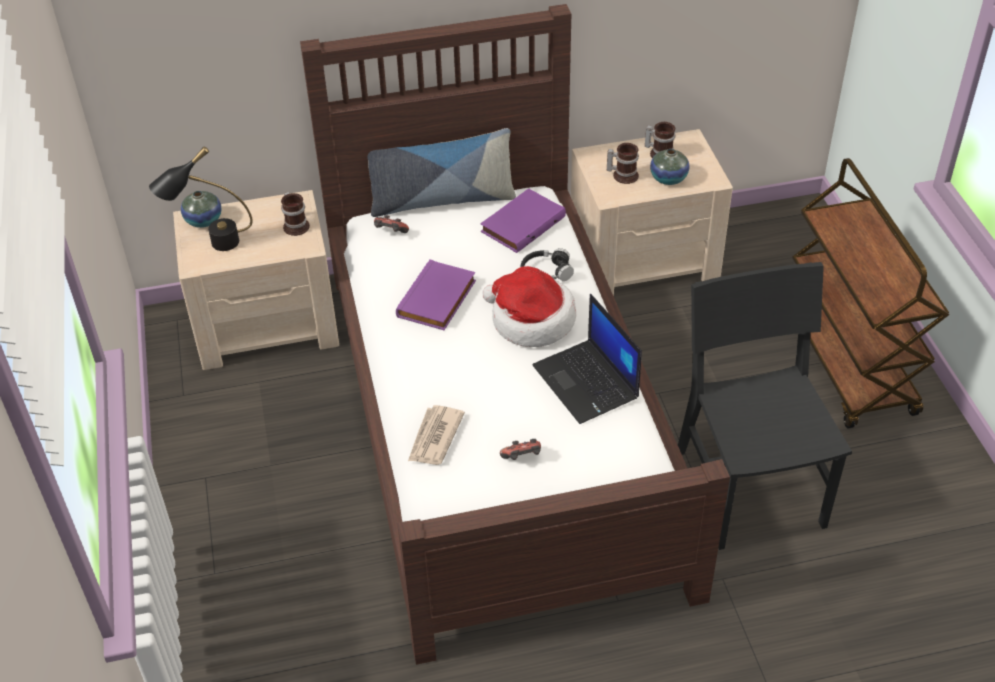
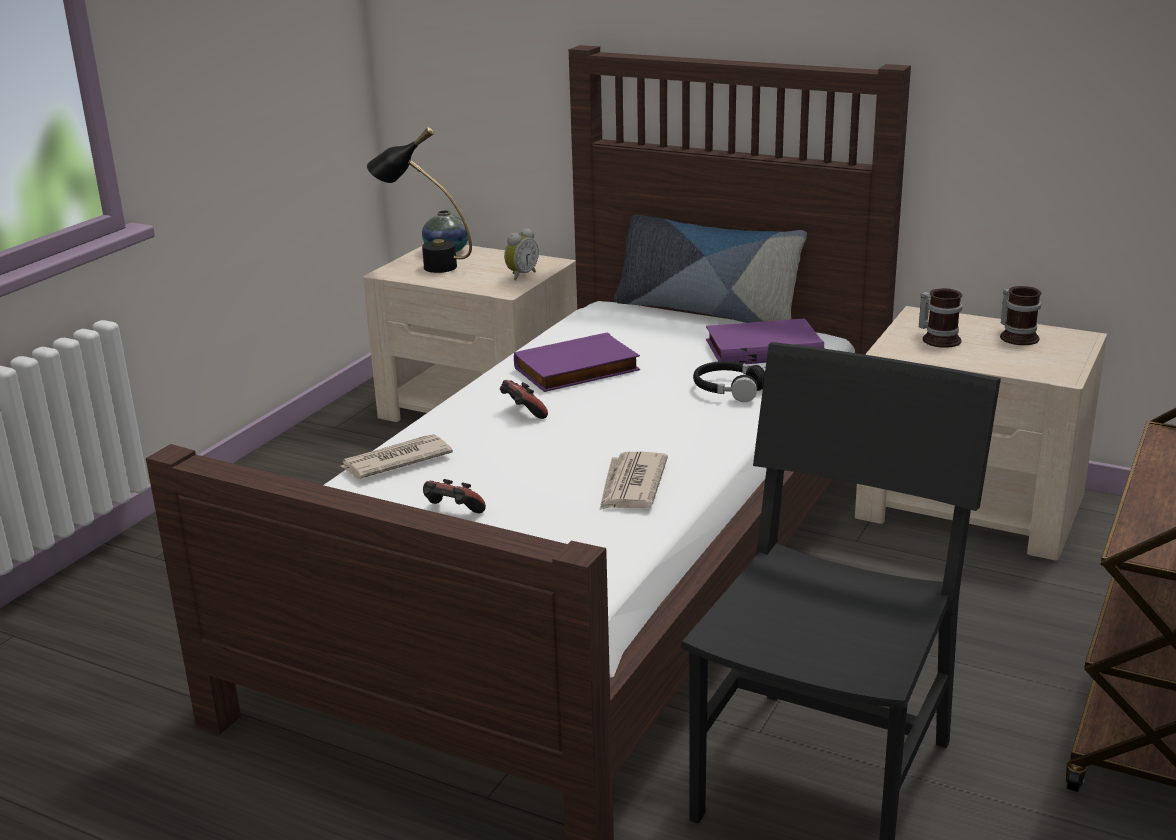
camera: 40 degrees right, 20 degrees down
(296, 225) = (520, 275): mug -> alarm clock
(390, 233) = (610, 315): game controller -> game controller (522, 413)
(530, 320) = (649, 417): hat -> none
(587, 382) = (631, 485): laptop -> newspaper
(668, 178) = (997, 357): vase -> none

